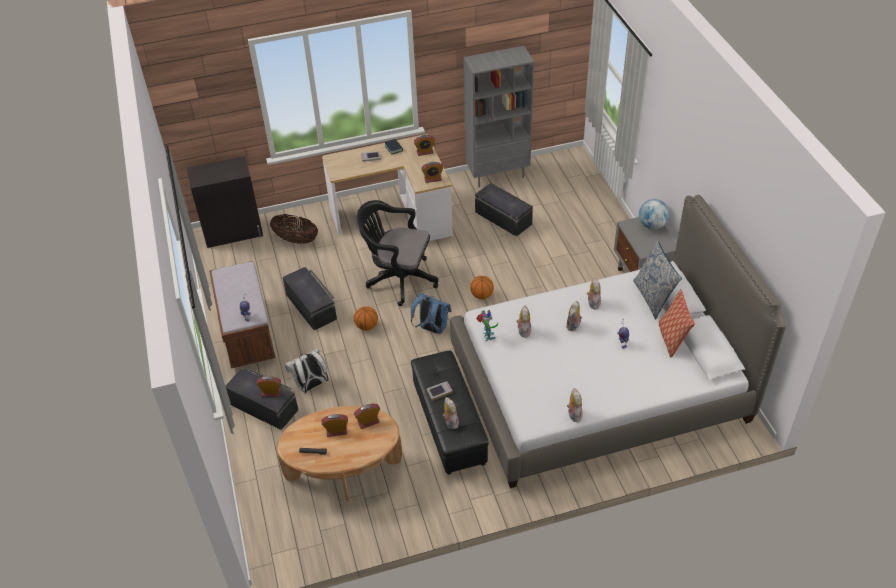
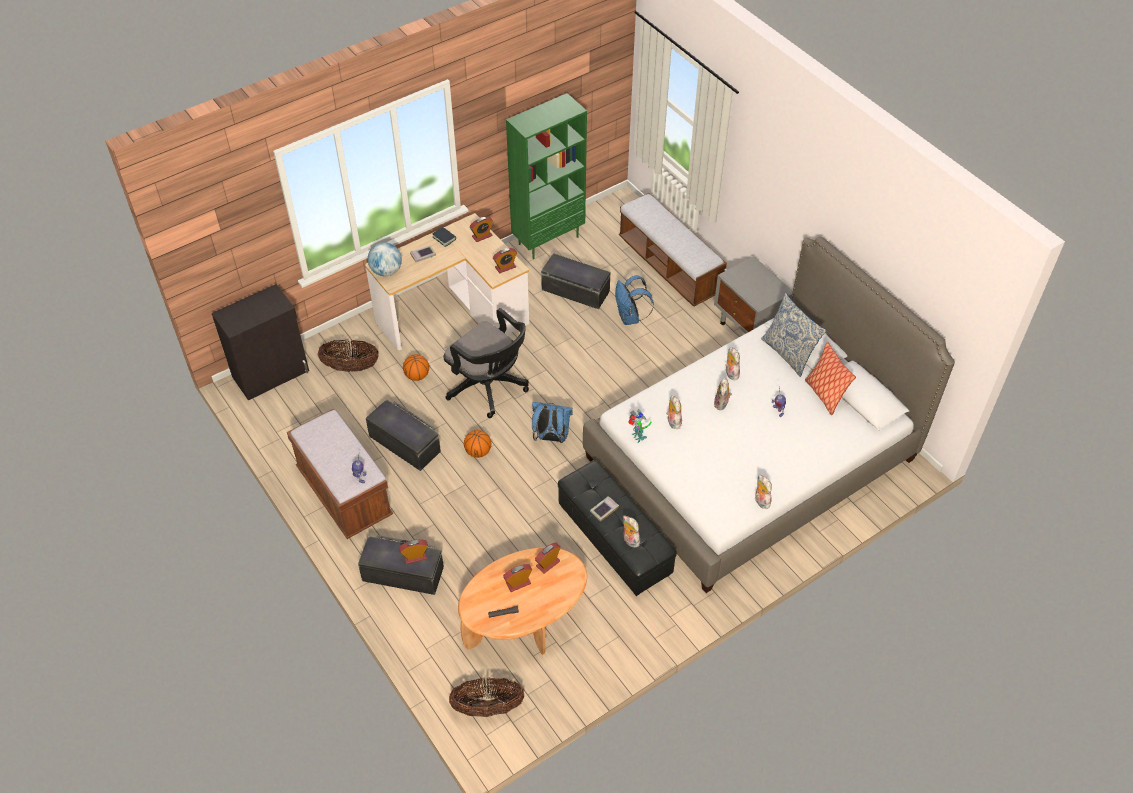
camera: 20 degrees left, 5 degrees up
(283, 532) = (487, 707): none -> basket
(311, 386) = (445, 536): white backpack -> none
(398, 279) = (489, 388): black office chair -> black office chair turned 135 degrees counterclockwise
(481, 295) = (589, 386): basketball -> basketball (417, 376)
(498, 175) = (548, 239): grey bookcase -> green bookcase
(540, 248) = (630, 318): none -> blue backpack
(592, 214) = (669, 266): none -> bench
(652, 225) = (755, 271): globe -> globe (386, 271)

